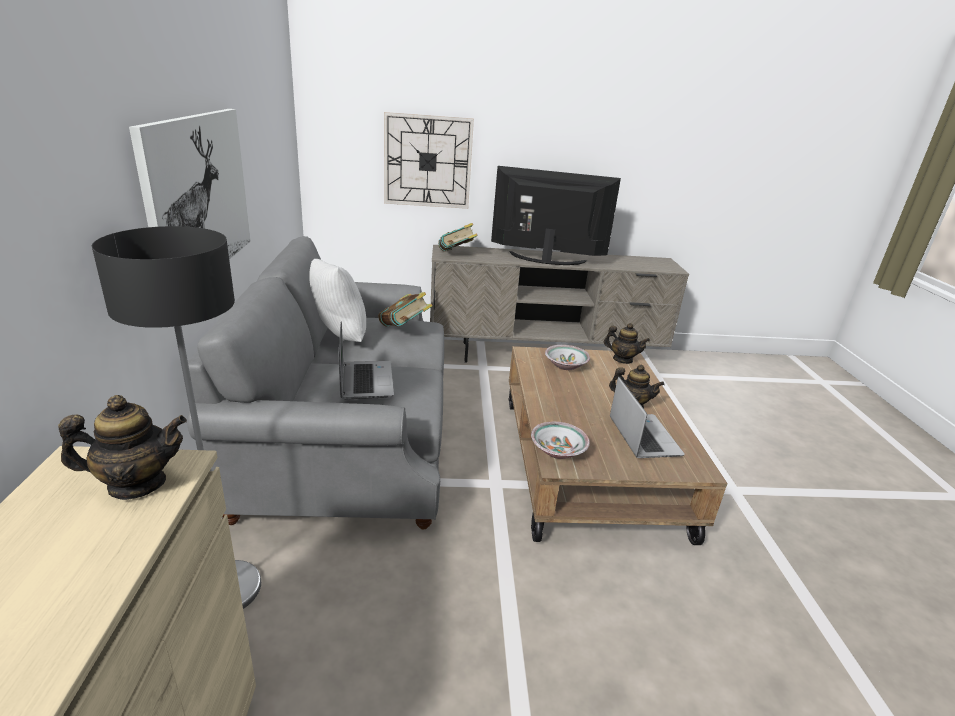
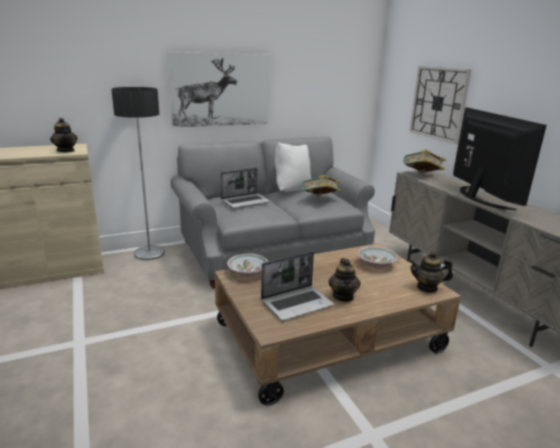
camera: 70 degrees right, 5 degrees down
(622, 359) = (427, 287): teapot -> teapot turned 90 degrees clockwise

